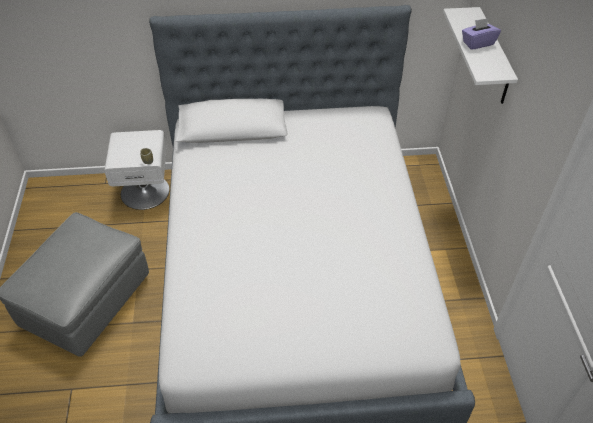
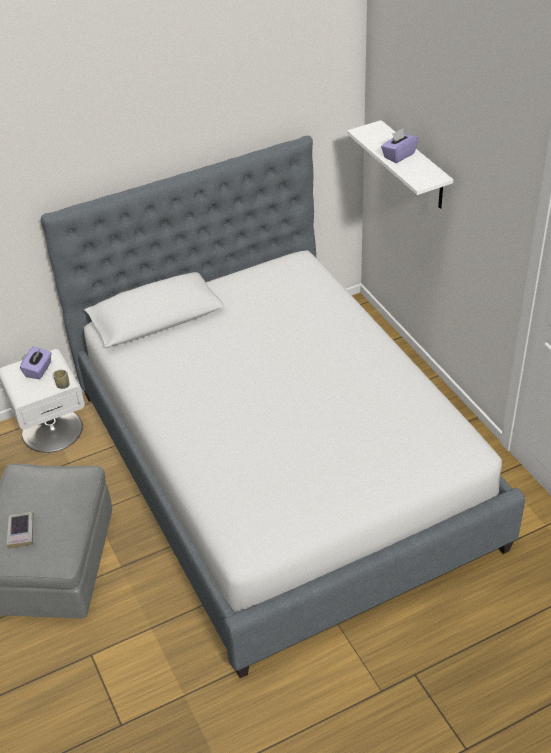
camera: 20 degrees left, 5 degrees down
(48, 273) = (21, 532): none -> book
(138, 143) = (38, 370): none -> purple tissue box

